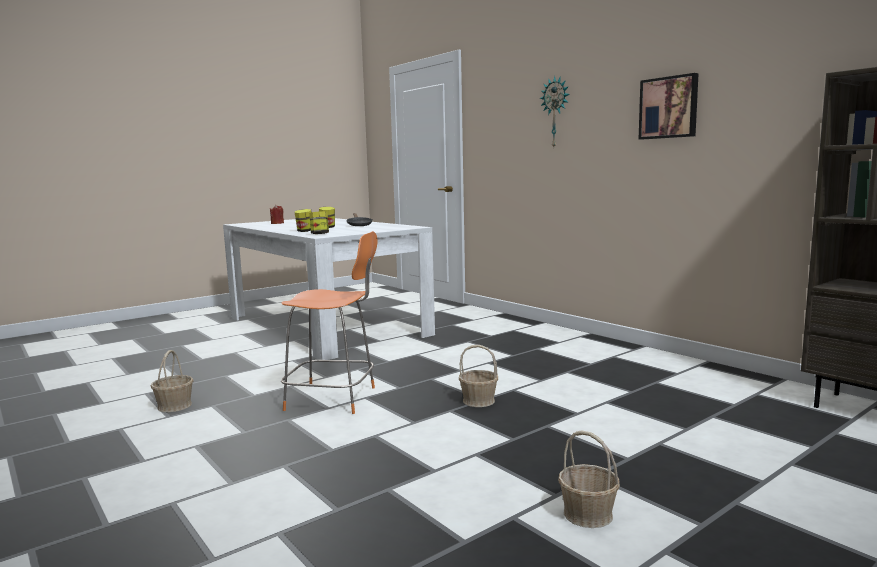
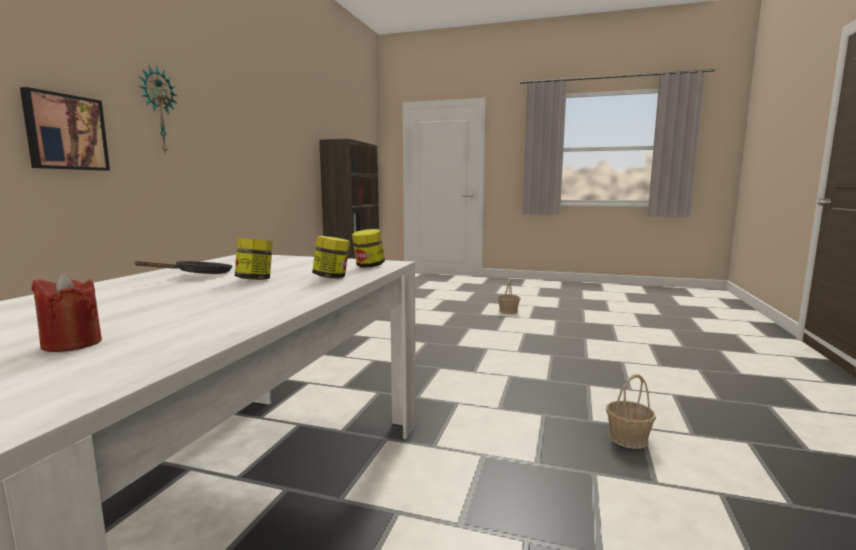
camera: 125 degrees left, 0 degrees up
(334, 399) = (493, 379): orange chair -> none
(479, 401) = (430, 342): basket -> none
(669, 107) = (253, 134): picture -> picture (65, 132)

